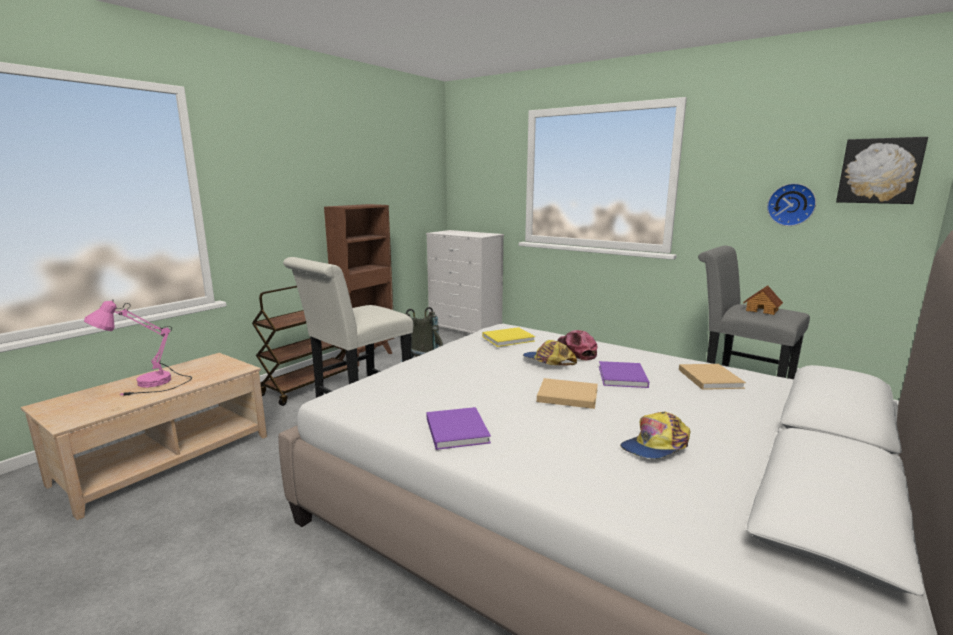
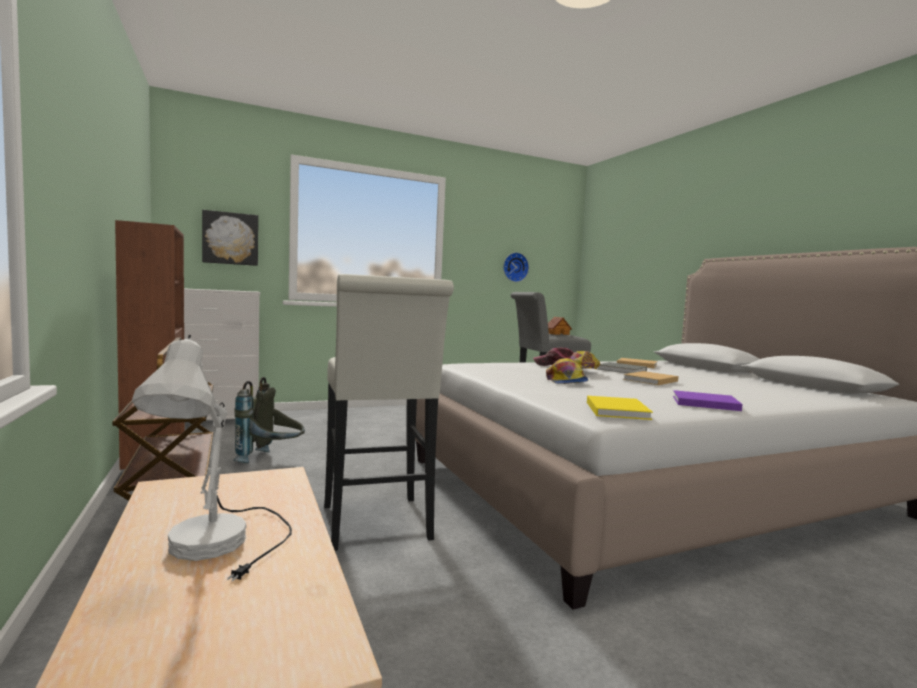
camera: 60 degrees left, 10 degrees down
(149, 386) = (225, 550): pink table lamp -> white table lamp
(509, 338) = (506, 366): yellow book -> yellow book (616, 410)
(622, 377) = (623, 370): purple book -> grey book
(655, 446) = (738, 385): cap -> cap (566, 381)
(879, 171) = (554, 248): picture -> picture (230, 238)

